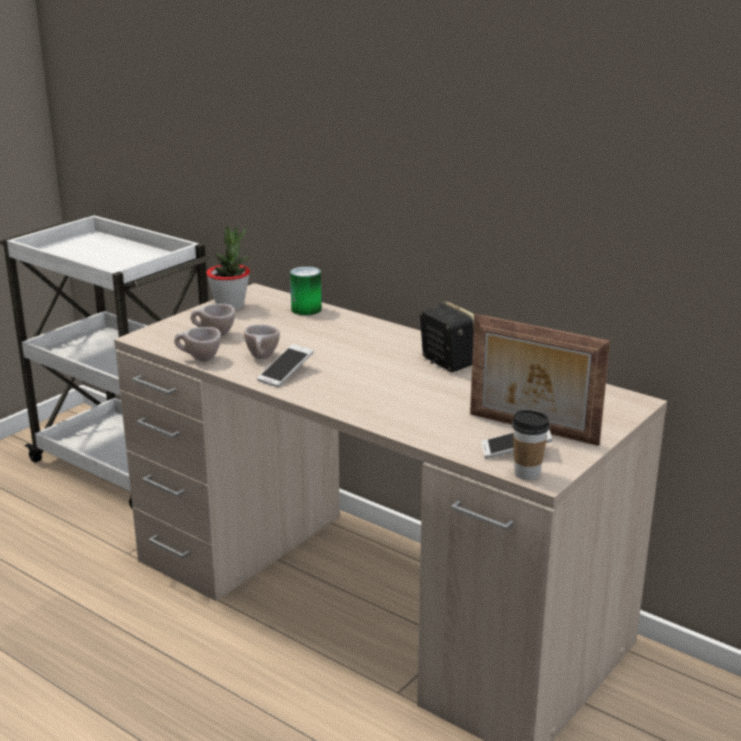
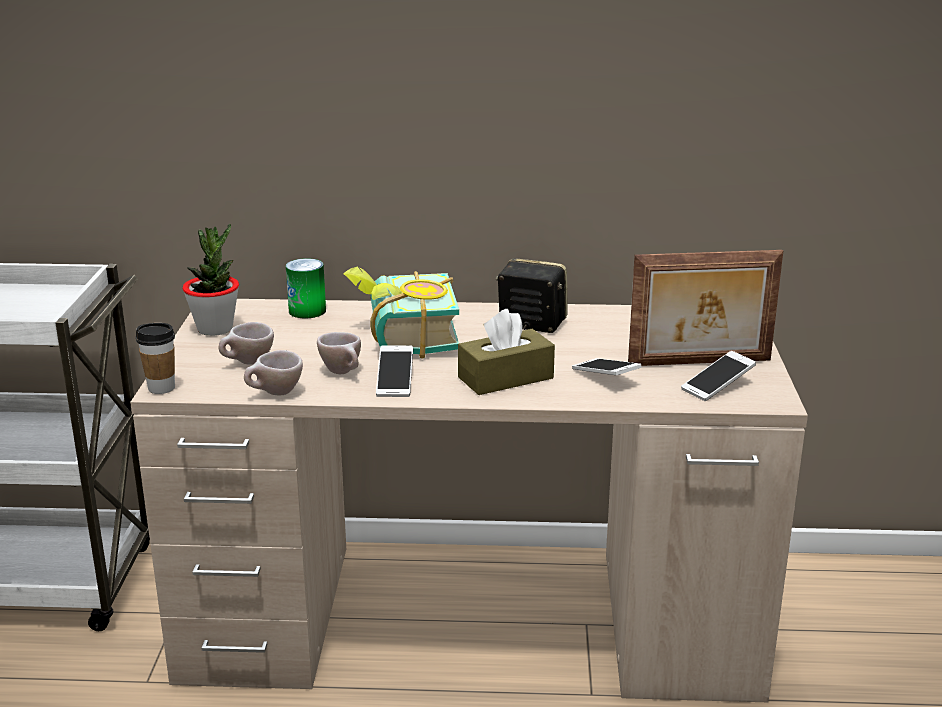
camera: 35 degrees left, 0 degrees up
(338, 346) = (402, 338): none -> book
(363, 394) = (505, 378): none -> brown tissue box
(438, 416) = (605, 377): none -> phone
(527, 473) = (757, 402): cup -> cup (161, 388)

